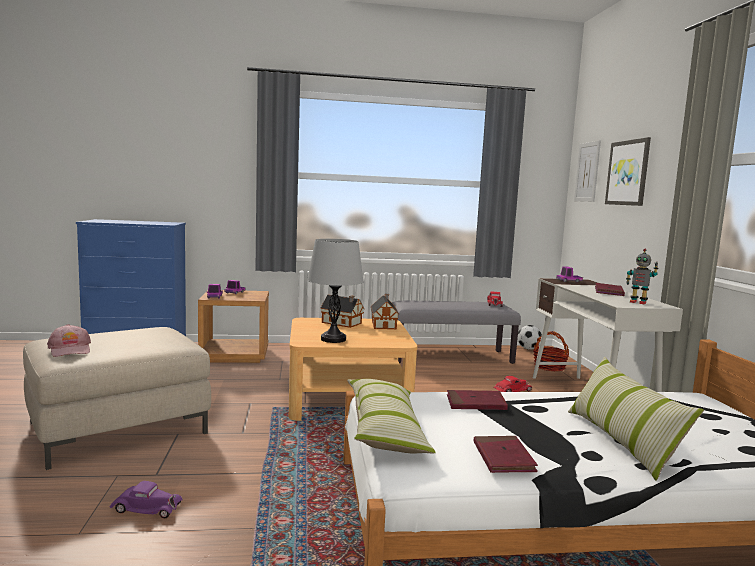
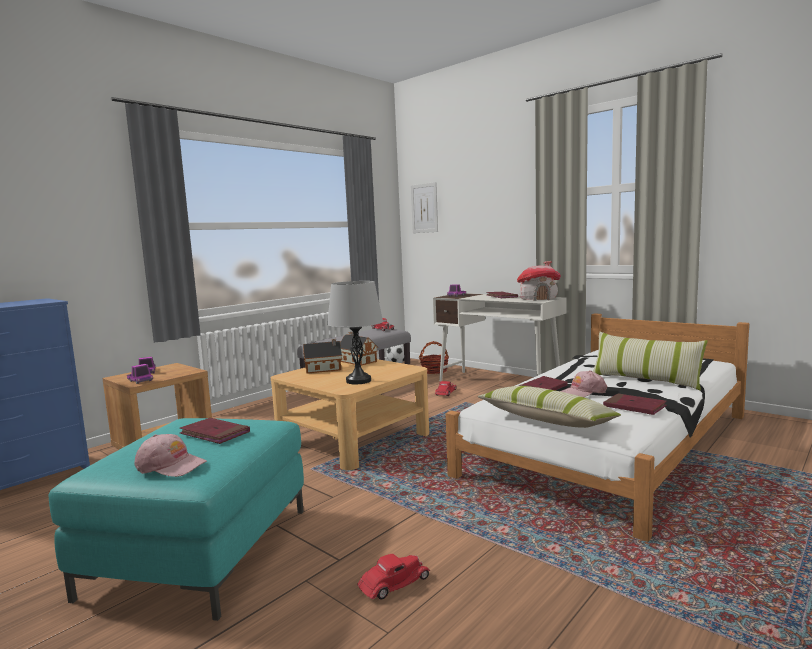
camera: 40 degrees left, 0 degrees up
(118, 428) = (201, 550): beige ottoman -> turquoise ottoman
(138, 341) = (215, 434): none -> red book
(146, 508) = (393, 583): purple toy car -> red toy car
(500, 422) = (583, 392): none -> pink cap
(628, 173) = (474, 206): picture -> none
(638, 302) = (538, 298): toy robot -> toy house

